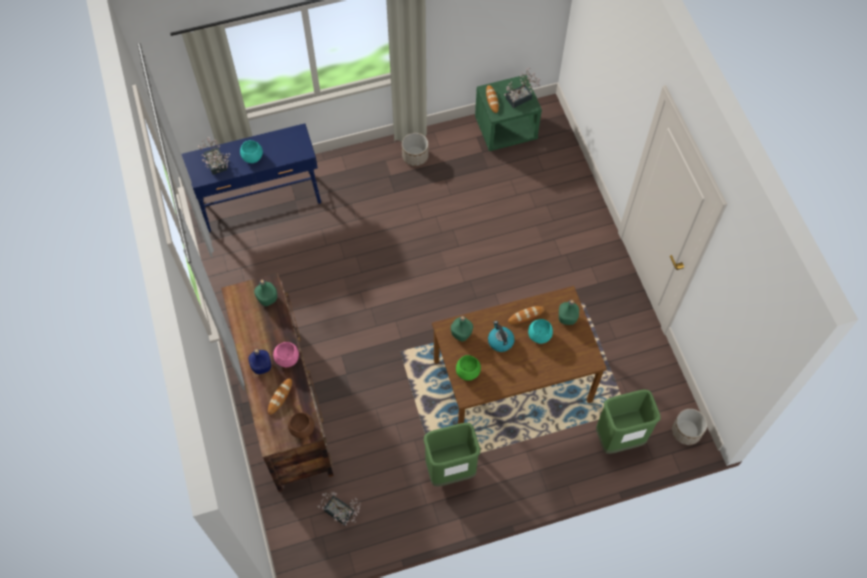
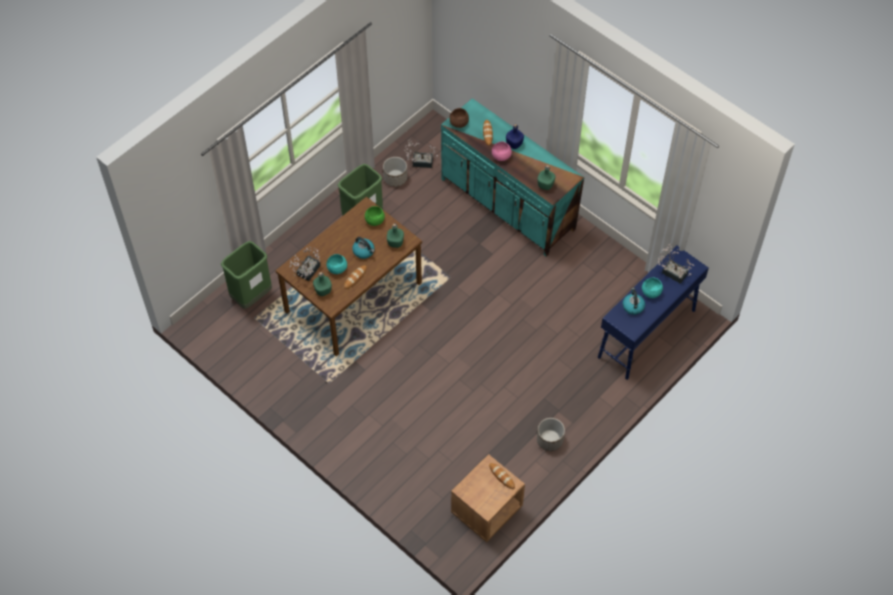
camera: 150 degrees right, 5 degrees down
(280, 153) = (633, 306): none -> kettle
(286, 402) = (507, 205): brown cabinet -> turquoise cabinet
(506, 129) = (486, 510): green nightstand -> brown nightstand
(521, 97) = (477, 493): potted plant -> potted plant (306, 272)
(686, 432) = (202, 325): planter -> planter (395, 178)

